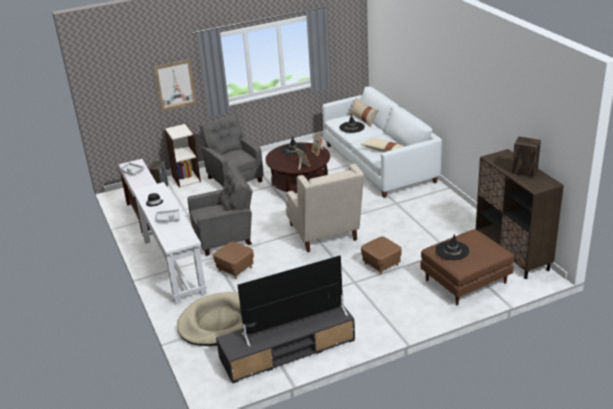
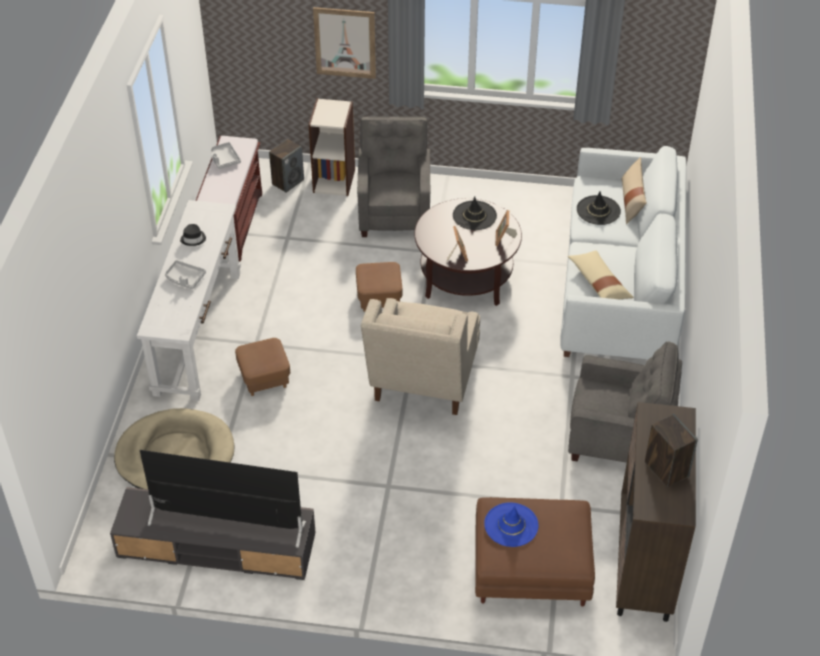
camera: 30 degrees right, 15 degrees up
(225, 238) = (295, 318): grey armchair -> grey armchair (617, 439)
(381, 264) = (449, 476): brown ottoman -> brown ottoman (379, 298)
(452, 250) = (511, 525): black hat -> blue hat

